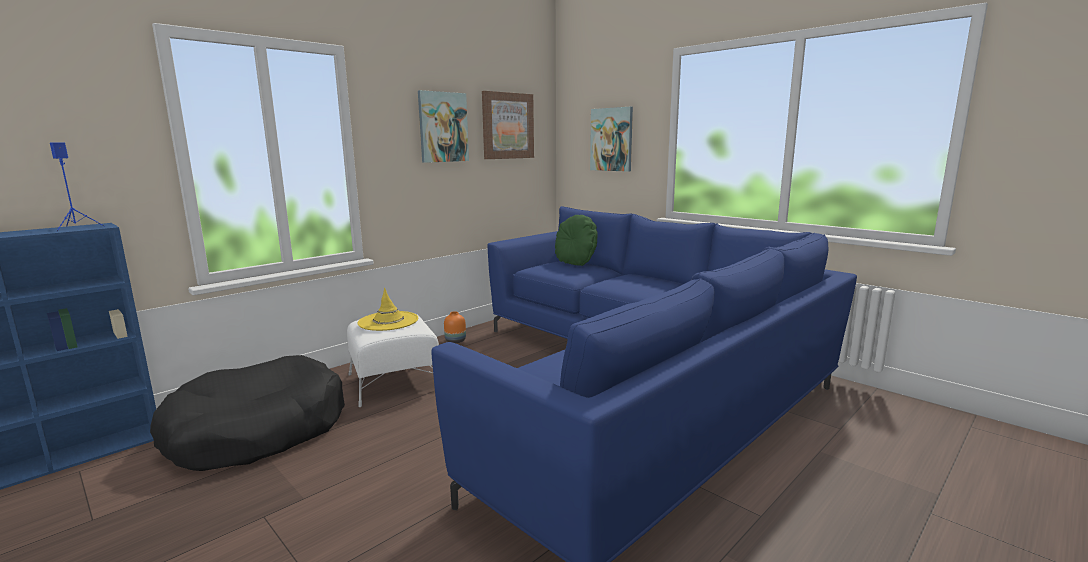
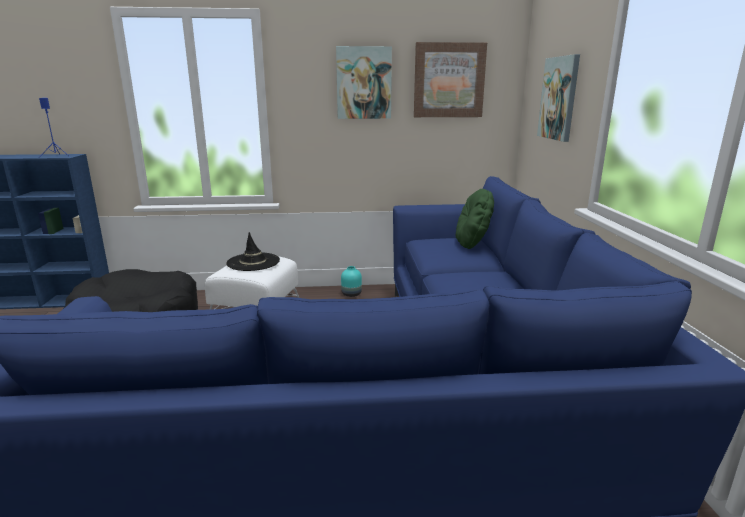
camera: 40 degrees right, 5 degrees up
(388, 321) = (253, 262): yellow hat -> black hat
(456, 341) = (352, 294): orange vase -> turquoise vase

